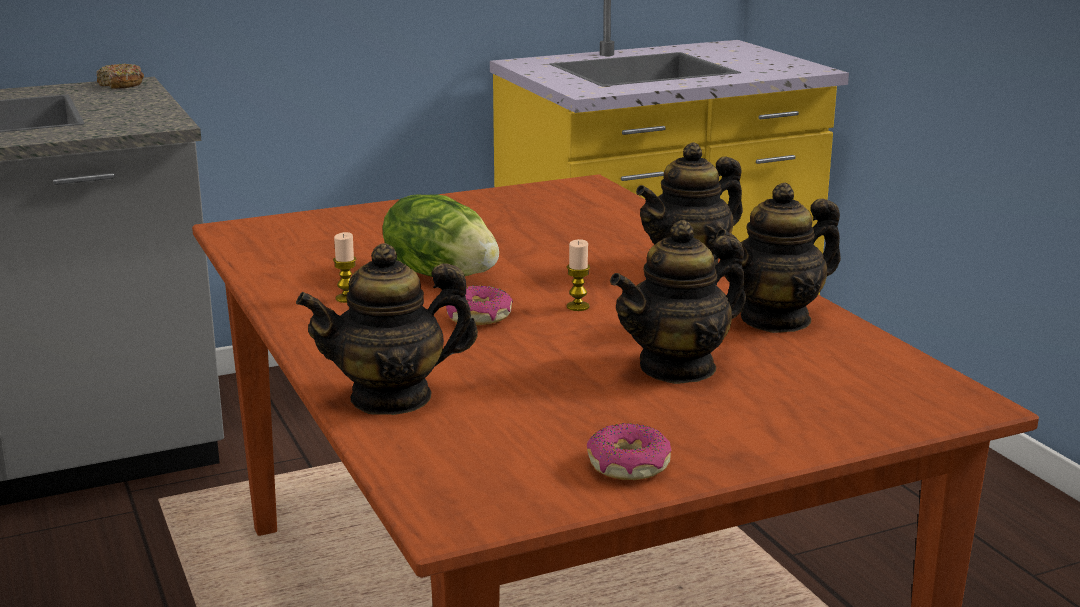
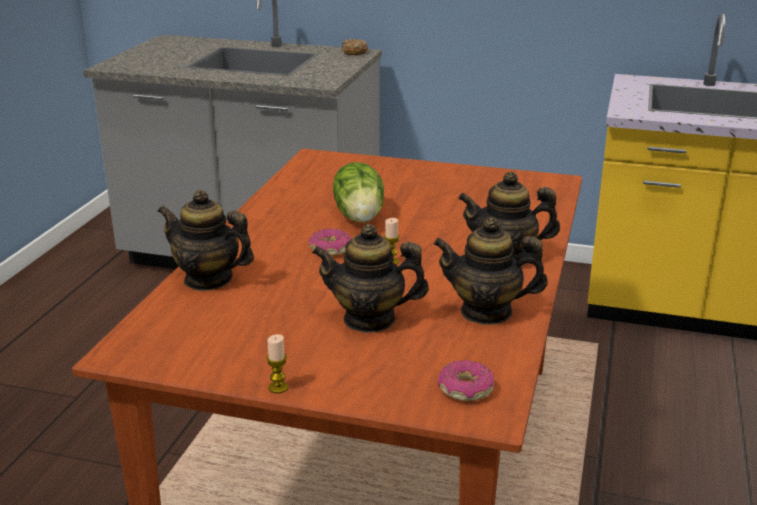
camera: 40 degrees right, 5 degrees up
(347, 298) = (290, 215): candle -> candle (278, 388)
(628, 466) = (235, 363): donut -> donut (465, 389)

